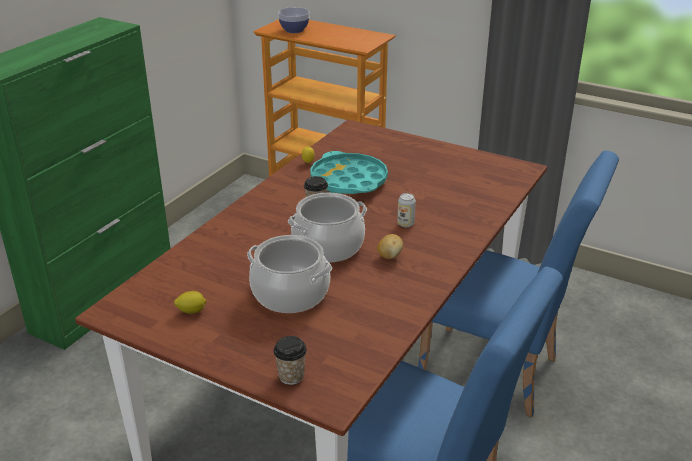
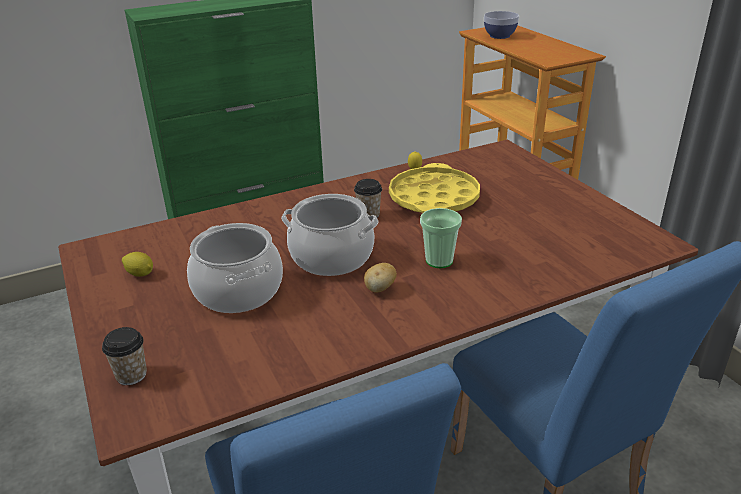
camera: 35 degrees right, 0 degrees up
(348, 180) = (433, 198): turquoise tray -> yellow tray
(405, 224) = (439, 261): can -> cup

